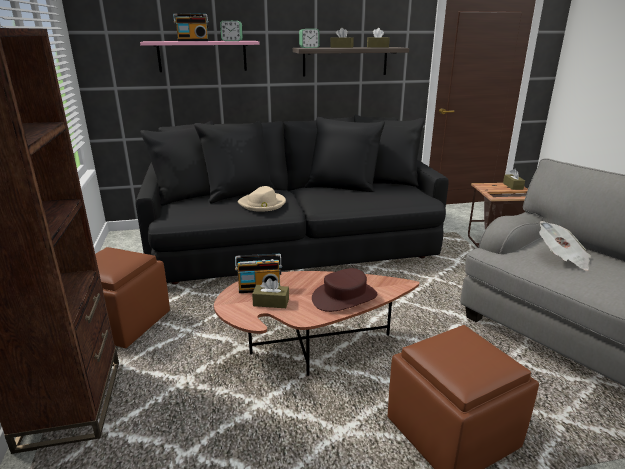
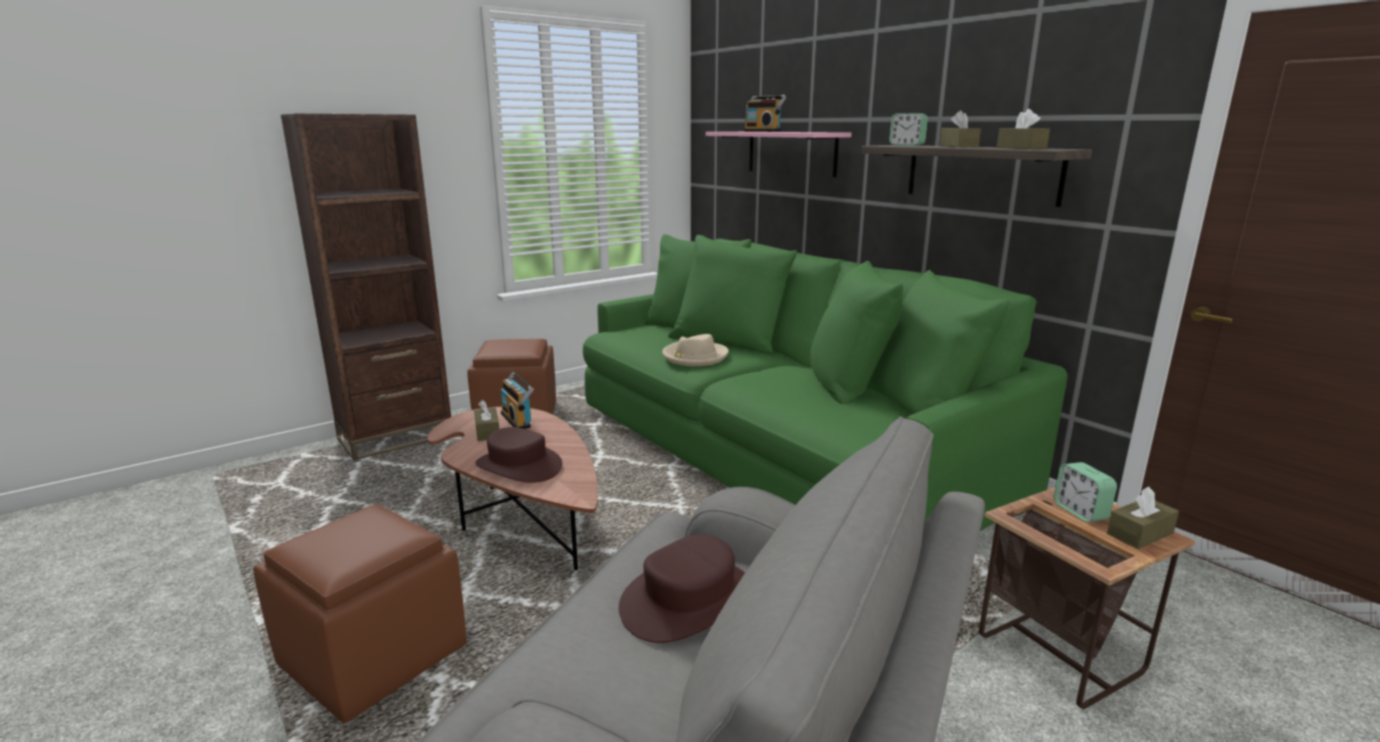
camera: 65 degrees right, 5 degrees down
(232, 41) = (796, 132): alarm clock -> alarm clock (1080, 512)
(293, 243) = (781, 448): black sofa -> green sofa
(562, 258) = (689, 601): newspaper -> brown hat

